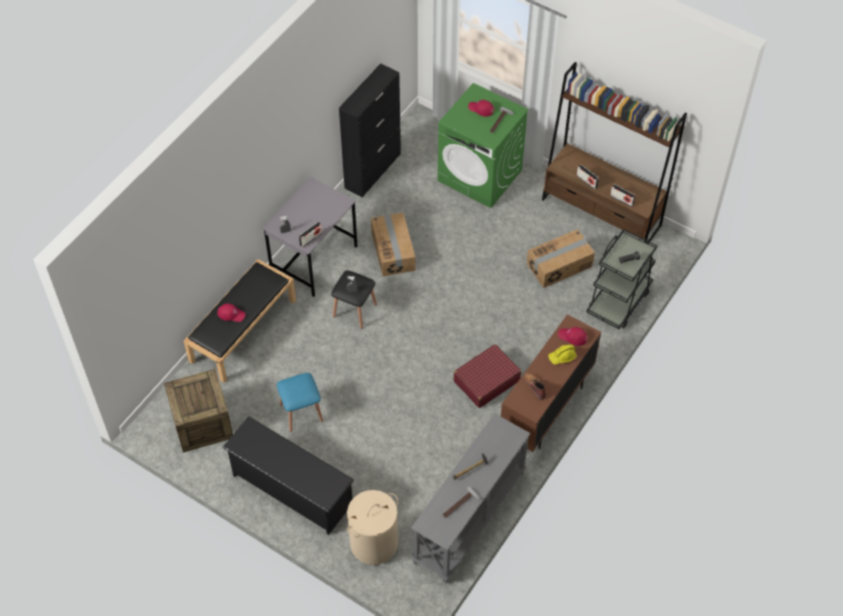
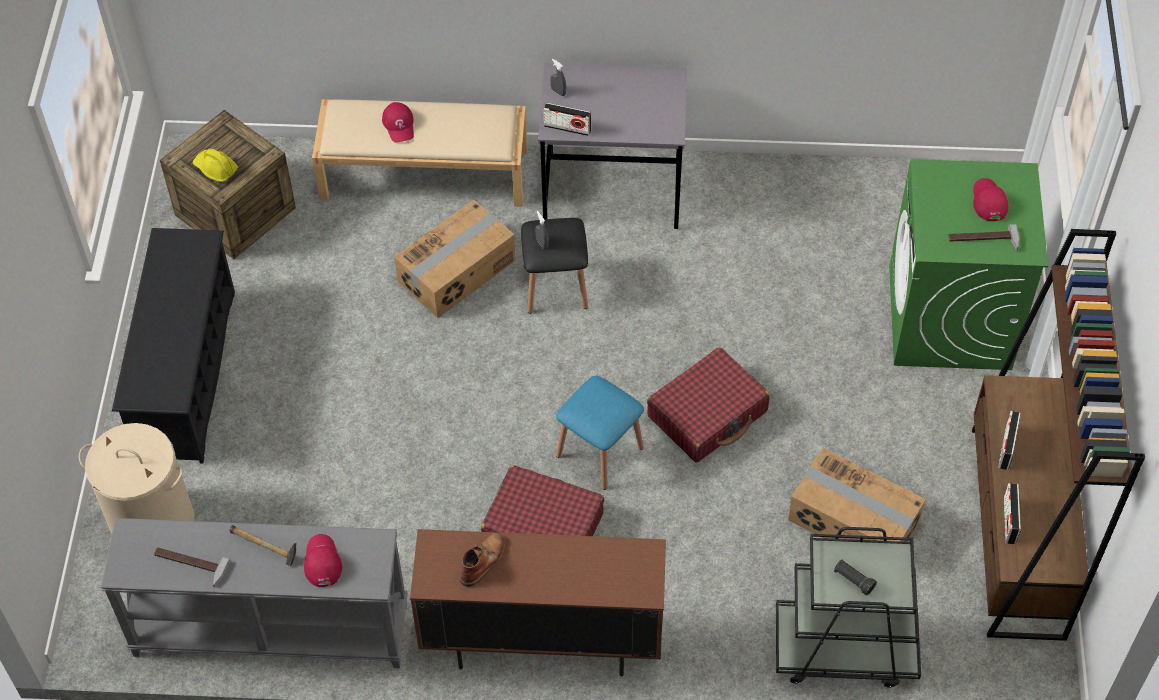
camera: 60 degrees right, 0 degrees up
(243, 329) = (425, 173): black bench -> beige bench
(301, 412) = (327, 316): blue stool -> blue stool (599, 452)
(373, 170) = (840, 174): black cabinet -> none
(393, 251) = (704, 279): cardboard box -> cardboard box (457, 271)
(468, 288) = (708, 414): none -> red suitcase
(562, 357) = (569, 573): yellow hard hat -> yellow hard hat (215, 169)
(572, 337) = (622, 569): red cap -> red cap (322, 562)

